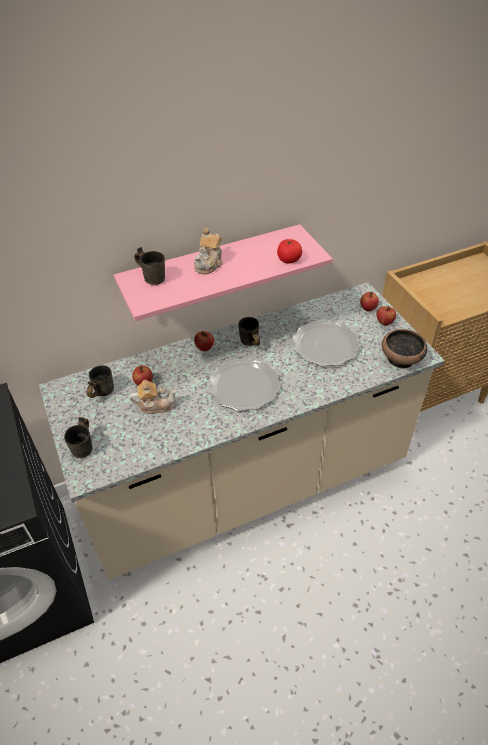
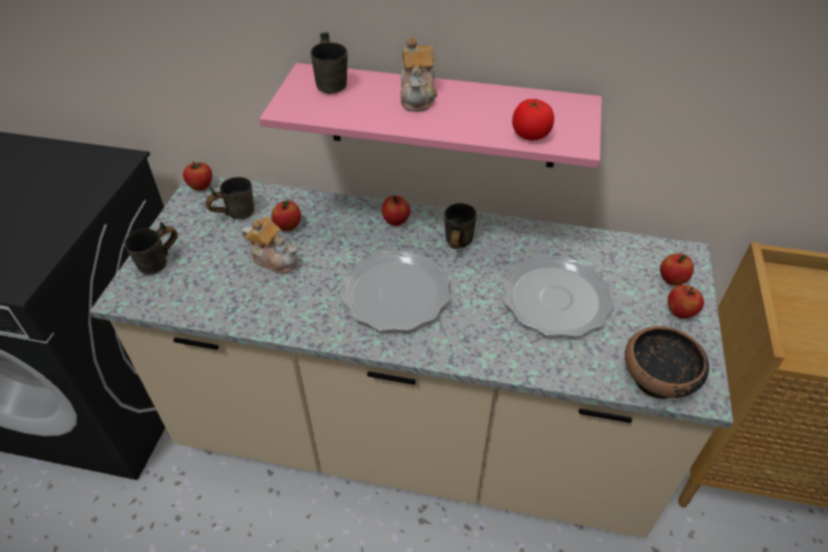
camera: 35 degrees right, 0 degrees up
(58, 388) = (201, 186): none -> apple
(209, 264) = (418, 96): teapot -> teapot turned 60 degrees counterclockwise

